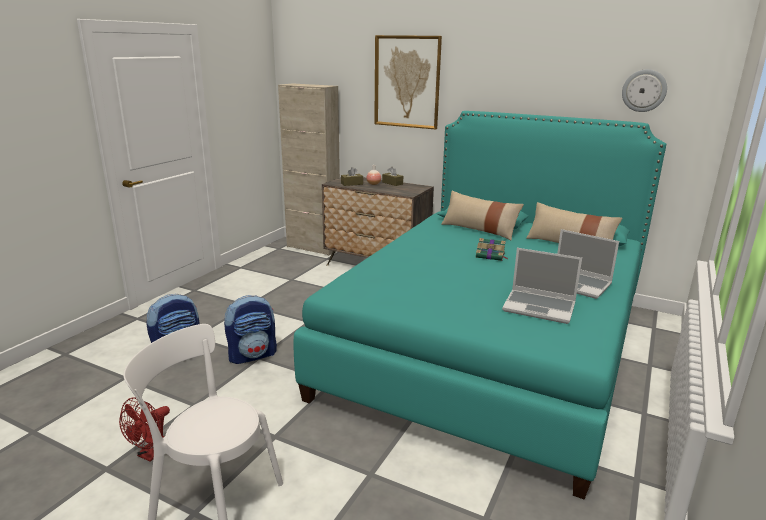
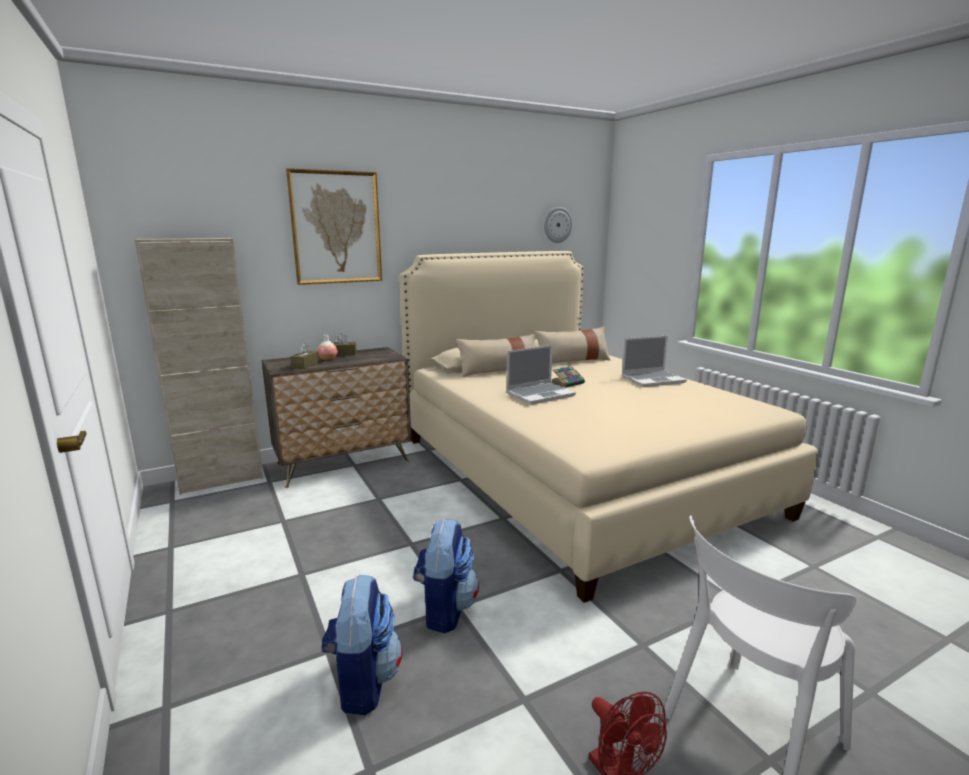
camera: 55 degrees left, 5 degrees down
(489, 347) = (573, 474): turquoise bed -> beige bed
(540, 307) = (688, 398): laptop -> laptop (540, 394)

